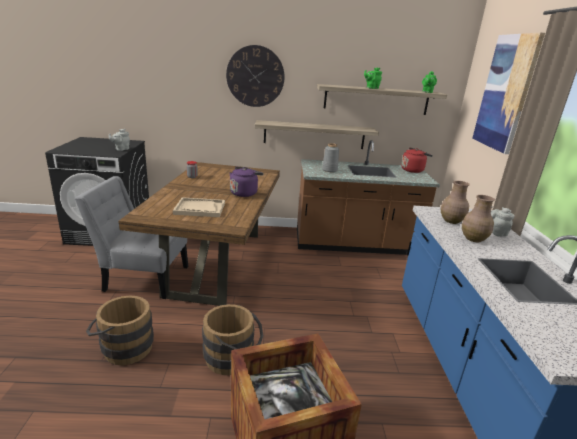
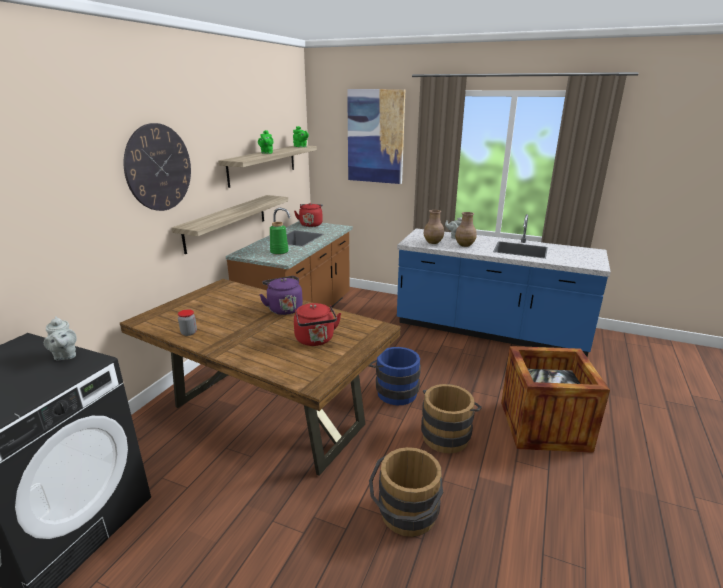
camera: 65 degrees left, 0 degrees up
(142, 277) = (256, 489): grey chair -> none
(199, 209) = (315, 340): beige tray -> red kettle
(282, 314) = (394, 391): none -> blue bucket
(329, 170) = (279, 252): grey vase -> green vase

